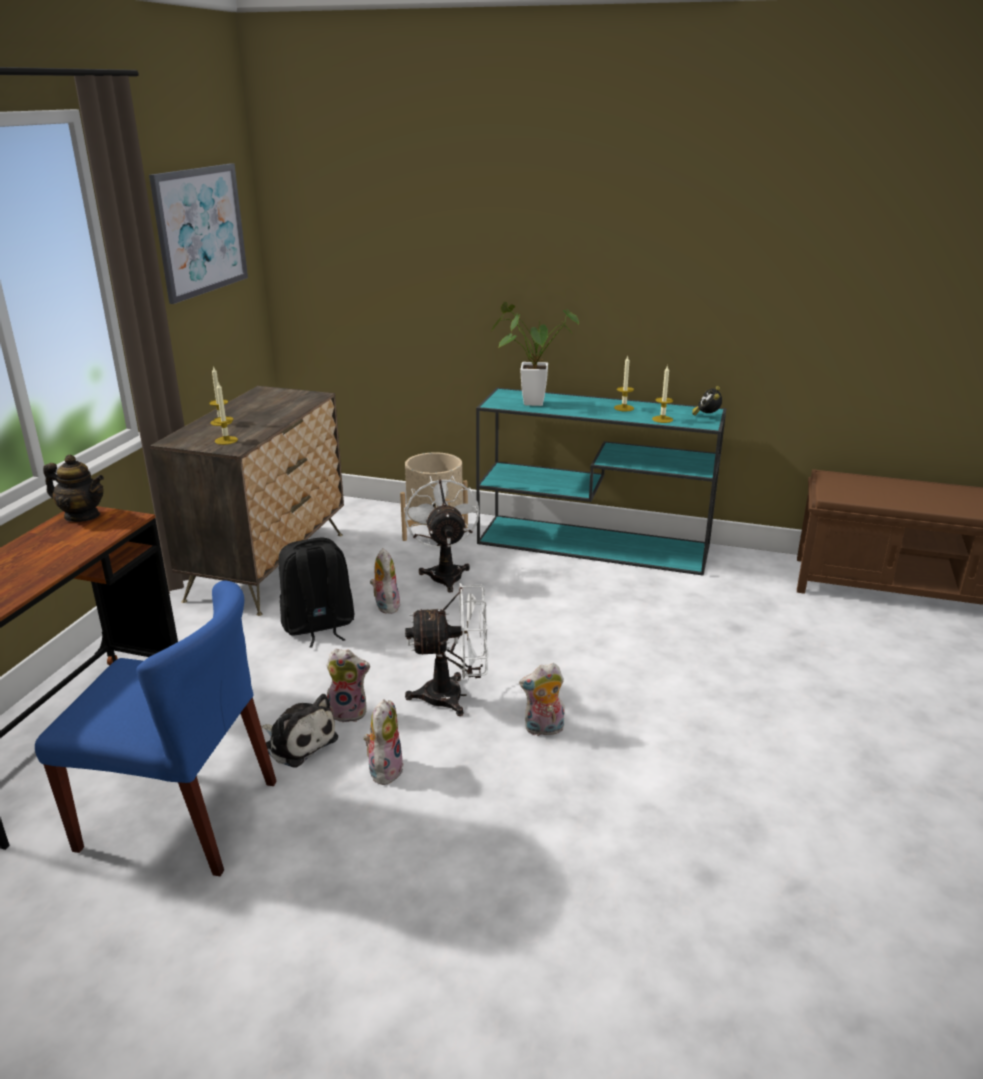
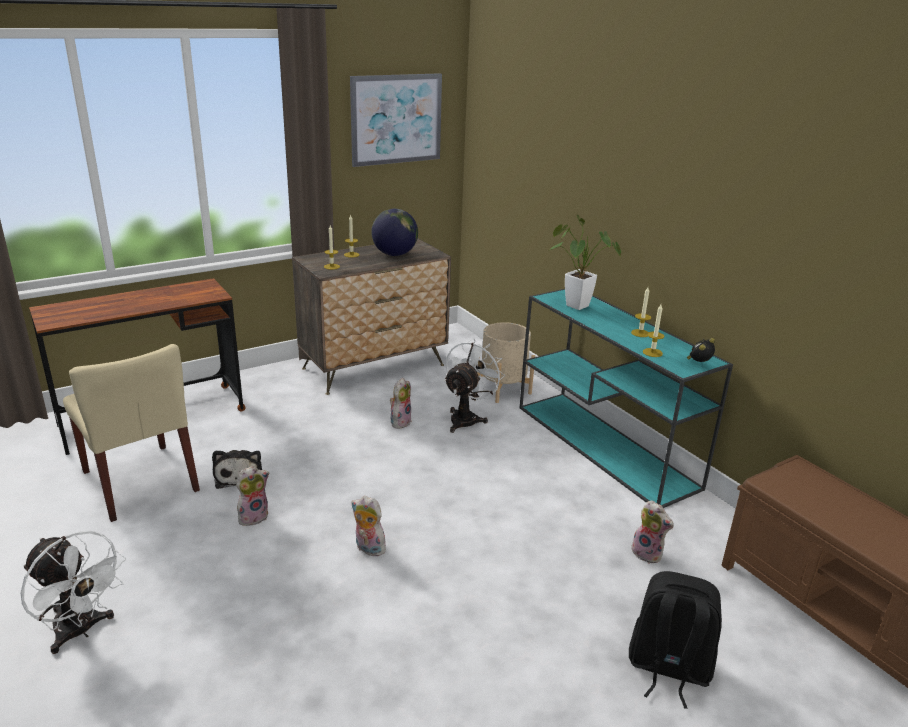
camera: 40 degrees right, 0 degrees up
(82, 516) = (202, 286): teapot -> none
(180, 815) = (140, 481): blue chair -> beige chair
(270, 408) = (394, 254): none -> globe
(318, 627) = (345, 416): black backpack -> black backpack (667, 669)
(349, 712) = (286, 474): plush toy -> plush toy (648, 553)
(454, 696) = (351, 497): white fan -> white fan (81, 631)

